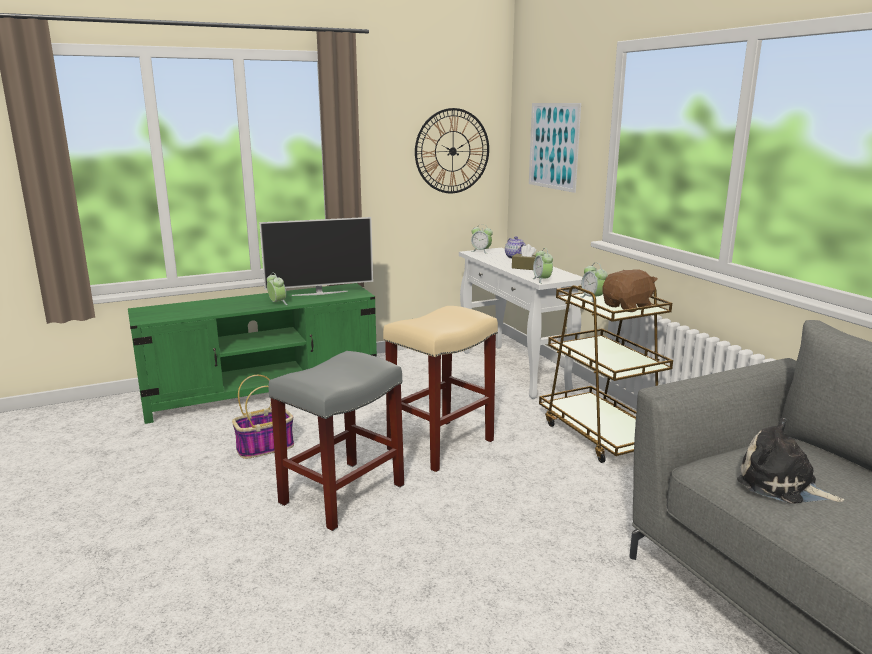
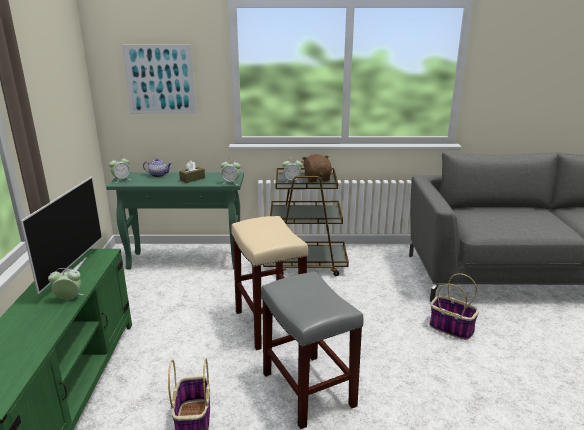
camera: 65 degrees left, 5 degrees up
(452, 151) = (67, 96): wall clock -> none
(515, 370) = (186, 260): white console table -> green console table
(569, 586) = (450, 328): none -> basket
(781, 485) = (501, 224): plush toy -> none

